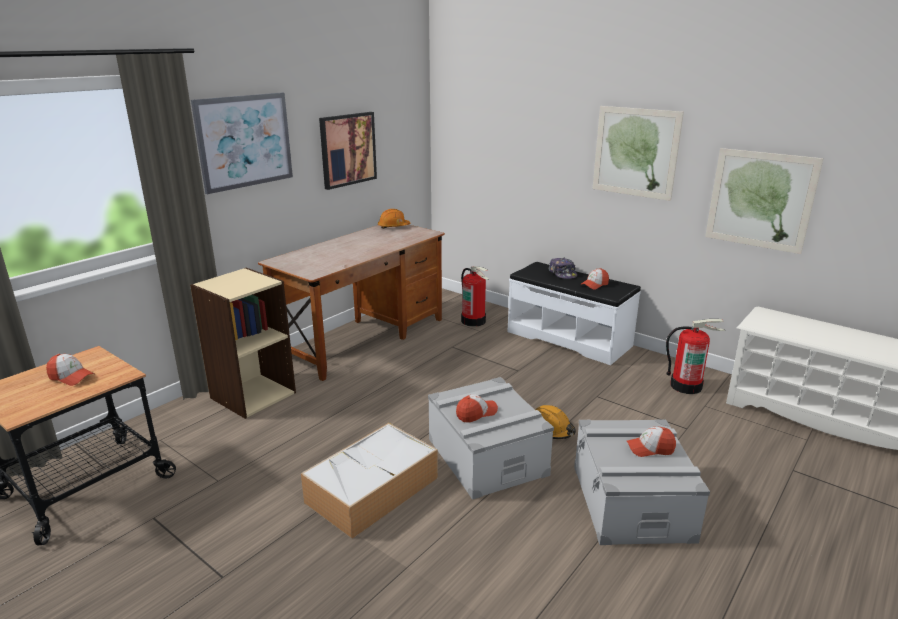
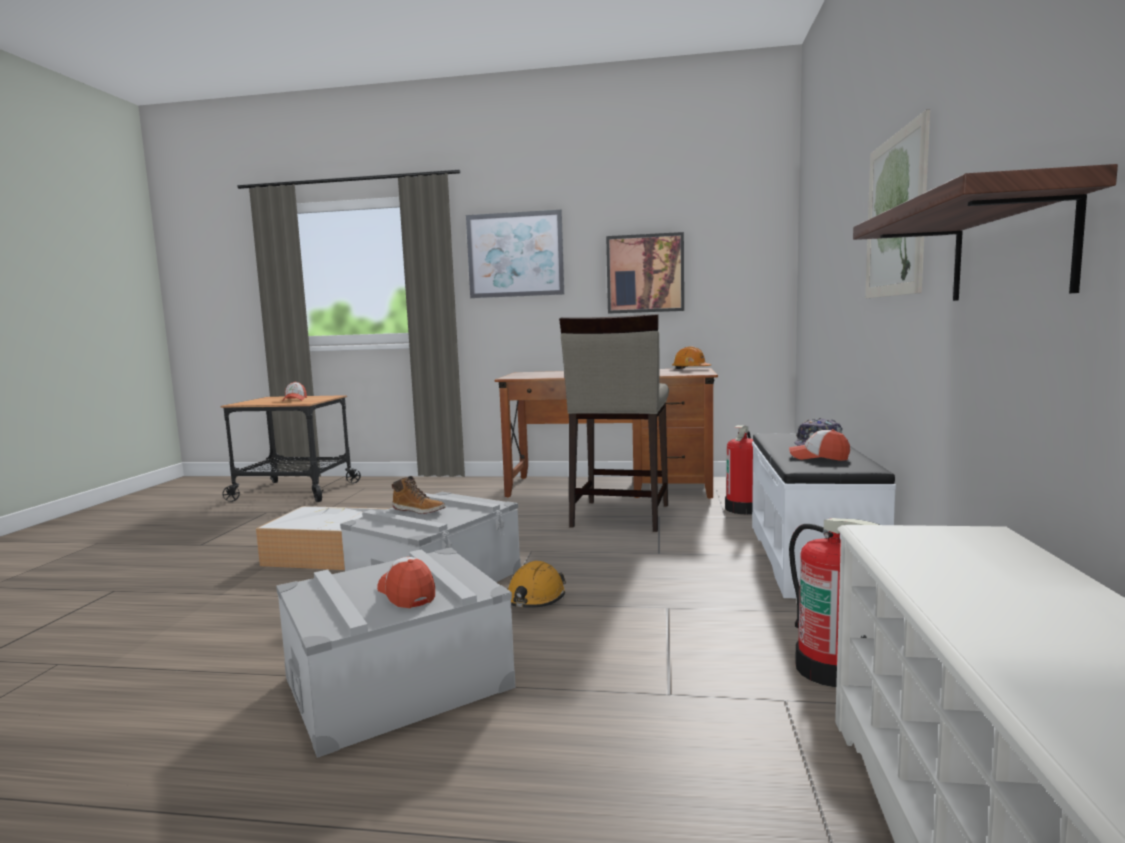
camera: 60 degrees right, 15 degrees down
(252, 395) = (454, 488): beige bookcase -> none
(434, 357) = (619, 516): none -> beige stool
(476, 413) = (419, 510): cap -> boot
(760, 200) = (1009, 248): picture -> shelf

